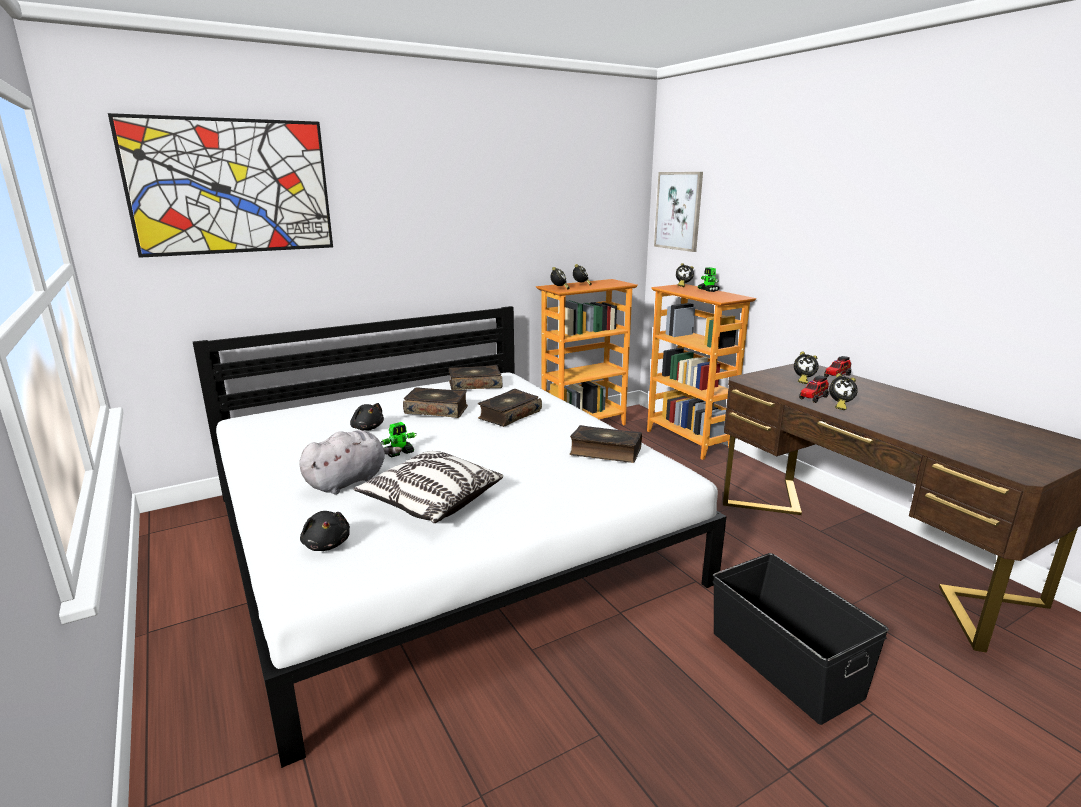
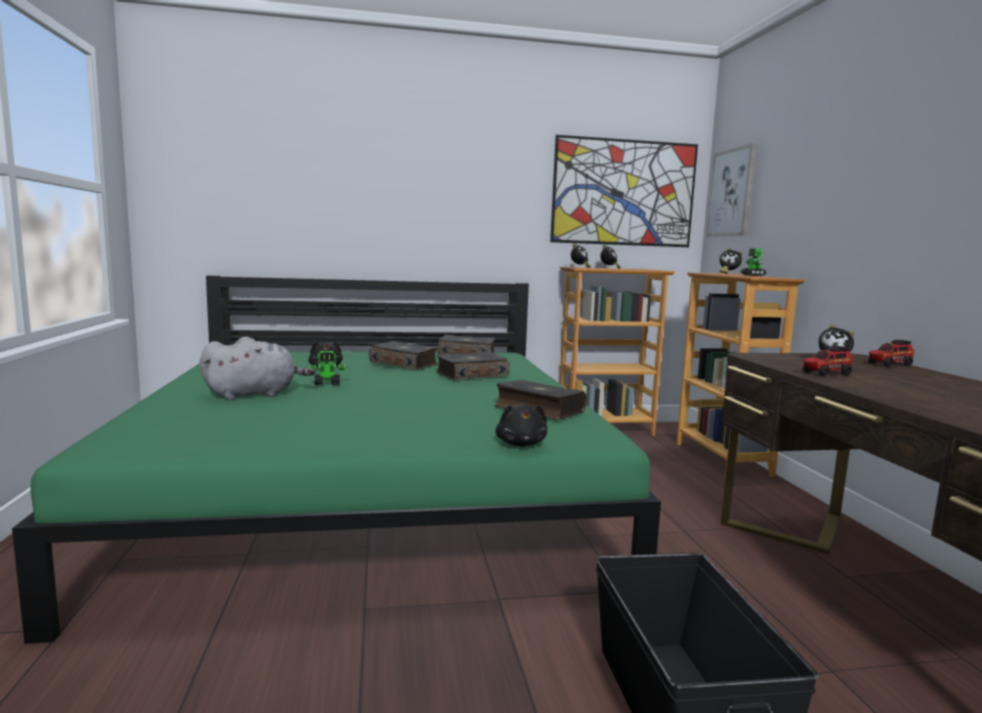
camera: 20 degrees right, 10 degrees down
(231, 187) = (262, 142): picture -> picture (624, 193)
(327, 544) = (165, 426): black plush toy -> black plush toy (521, 444)
(431, 502) = (304, 416): pillow -> none
(443, 536) = (372, 491): white bed -> green bed
(839, 405) = (857, 382): alarm clock -> none

